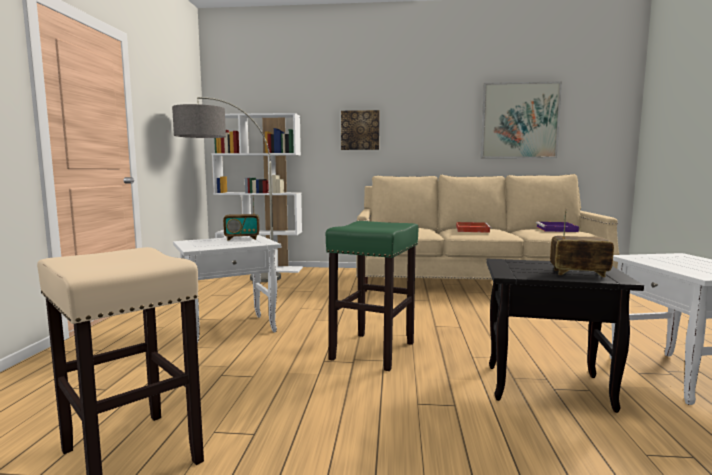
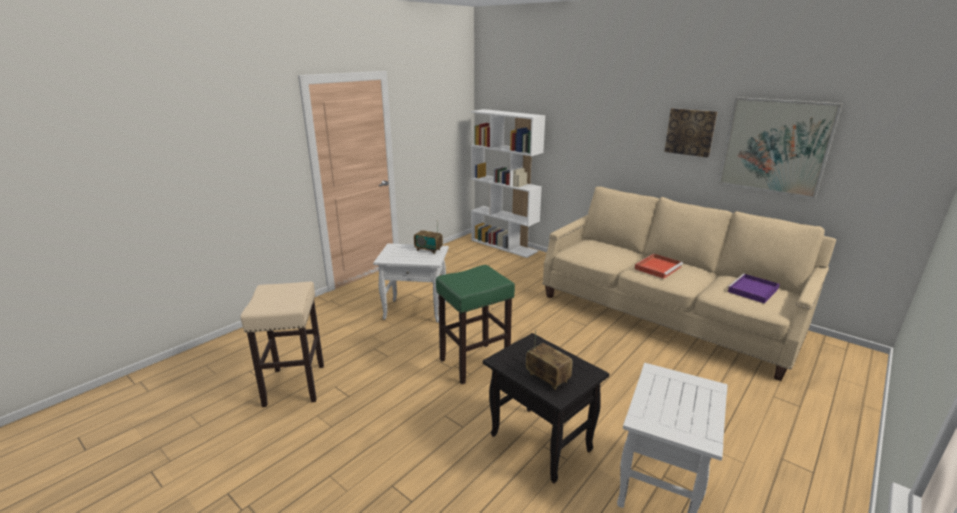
camera: 35 degrees right, 15 degrees up
(227, 281) = (465, 256): floor lamp -> none
(360, 130) = (598, 135): picture -> picture (690, 132)

